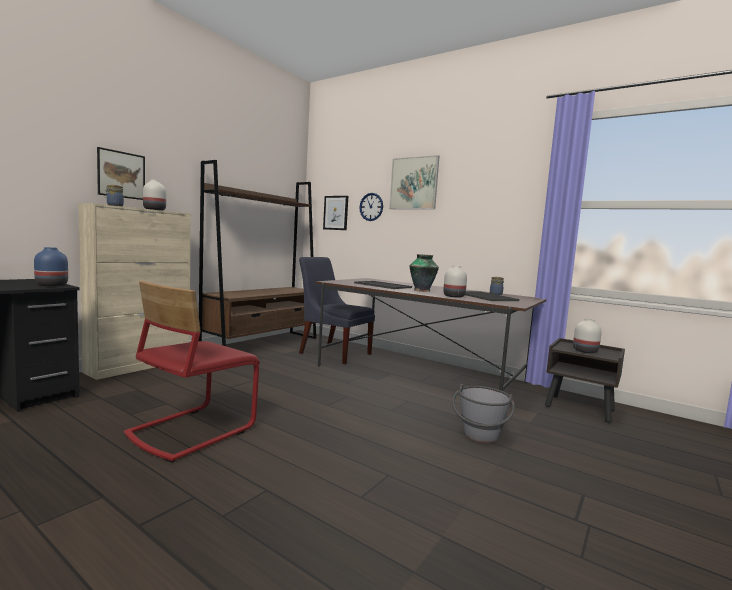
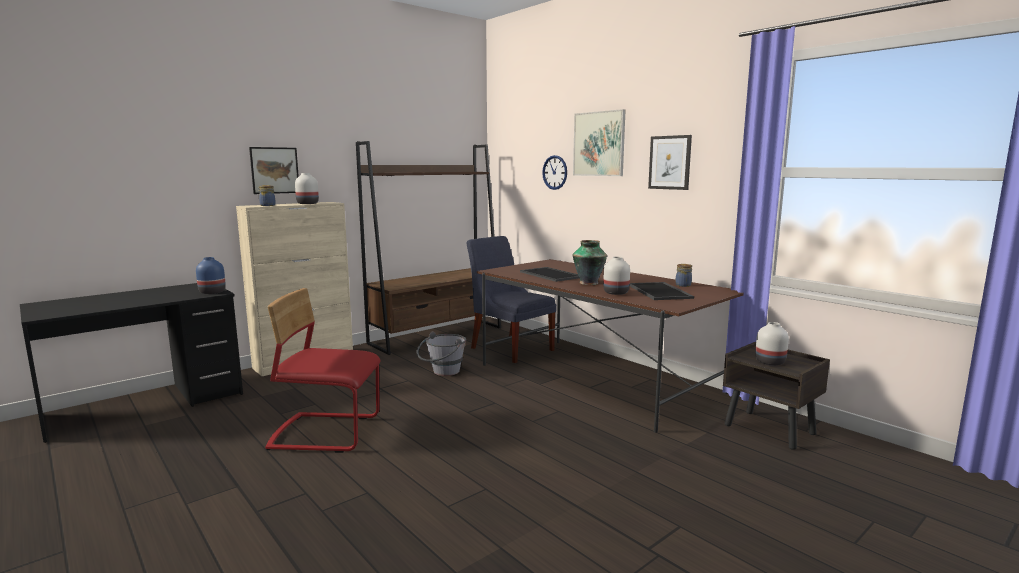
camera: 15 degrees right, 5 degrees up
(191, 431) = (326, 433): red chair -> red chair turned 45 degrees clockwise
(336, 213) = (518, 179): picture -> picture (670, 162)
(479, 438) = (610, 458): grey bucket -> grey bucket (442, 373)

